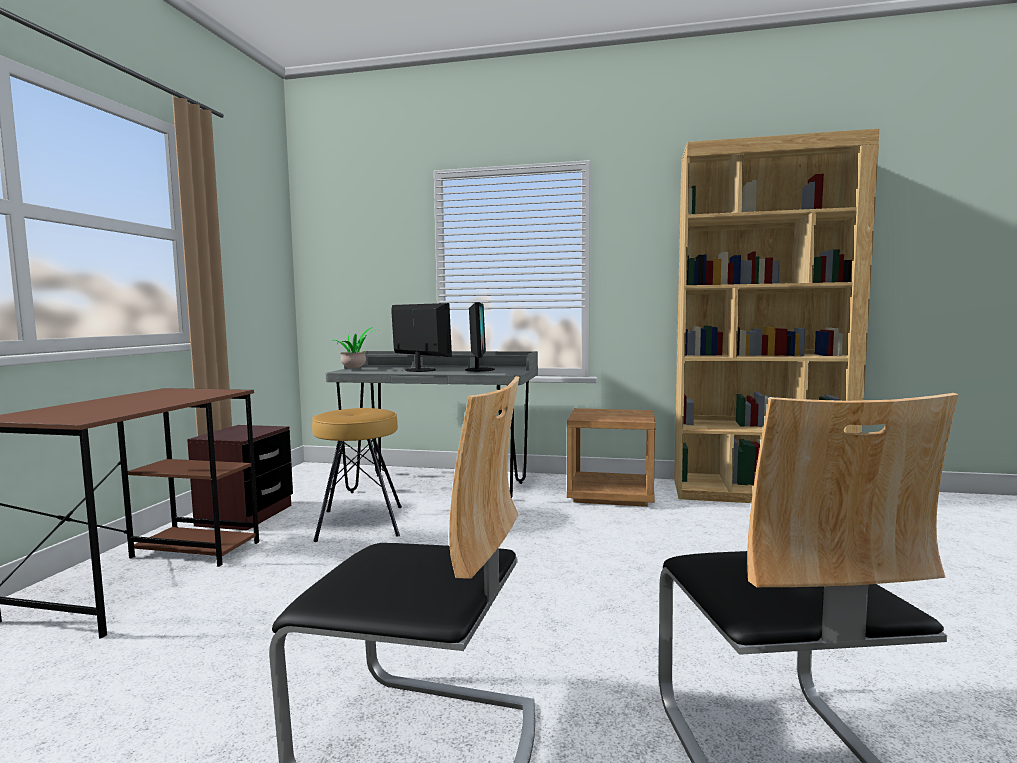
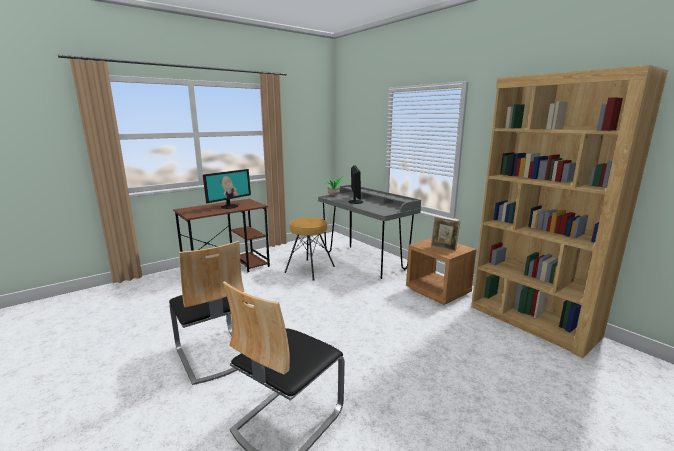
camera: 40 degrees right, 10 degrees up
(245, 516) = (280, 253): brown nightstand -> none
(479, 370) = (380, 206): monitor -> monitor (229, 206)
(619, 415) = (443, 248): none -> picture frame

